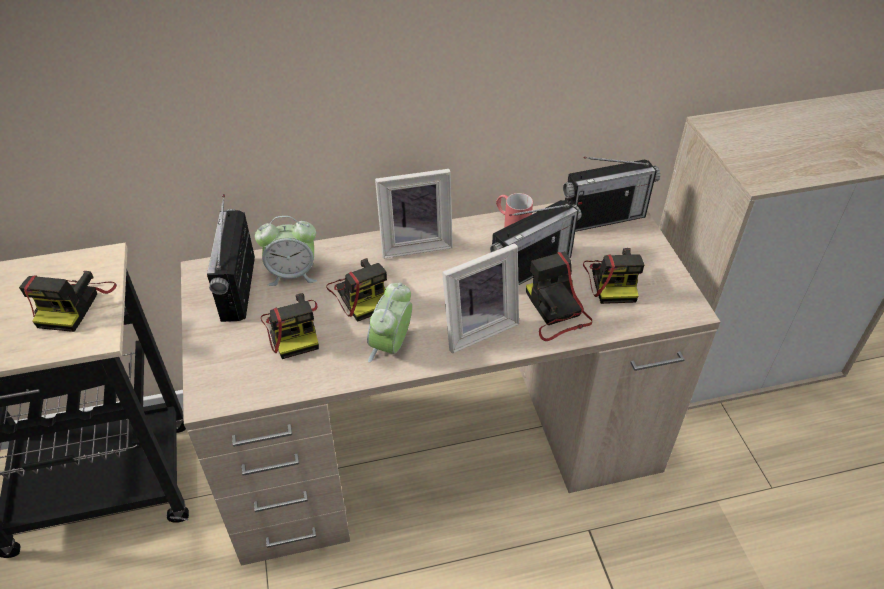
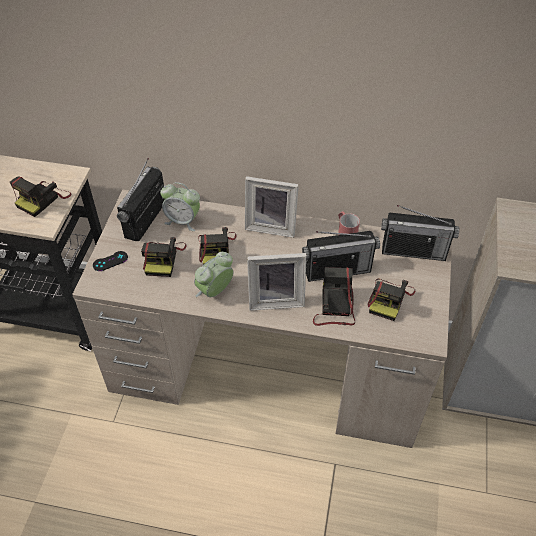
camera: 25 degrees right, 5 degrees up
(217, 359) = (110, 261): none -> black game controller

